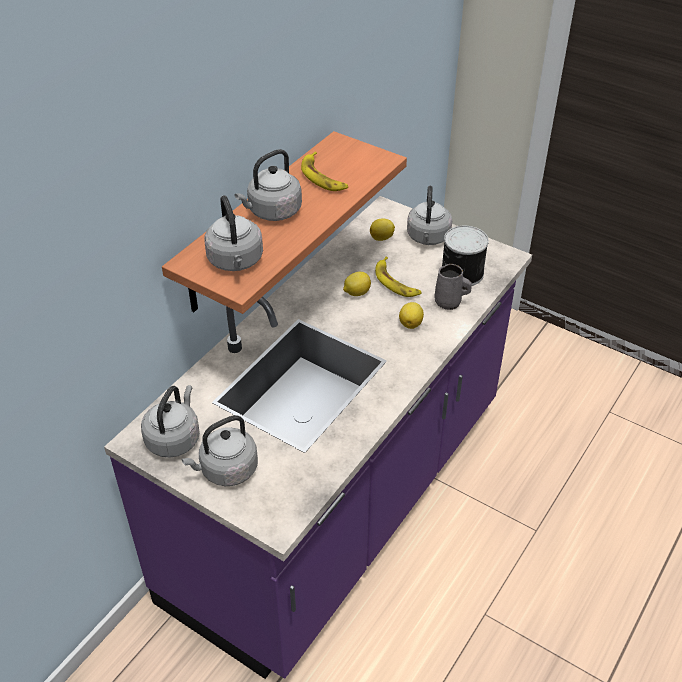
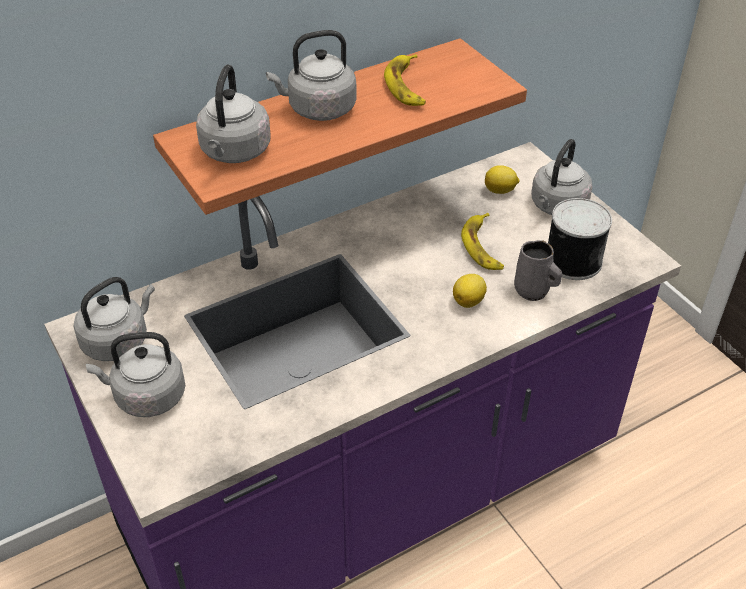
camera: 25 degrees right, 0 degrees up
(356, 293) = (427, 244): lemon -> none

